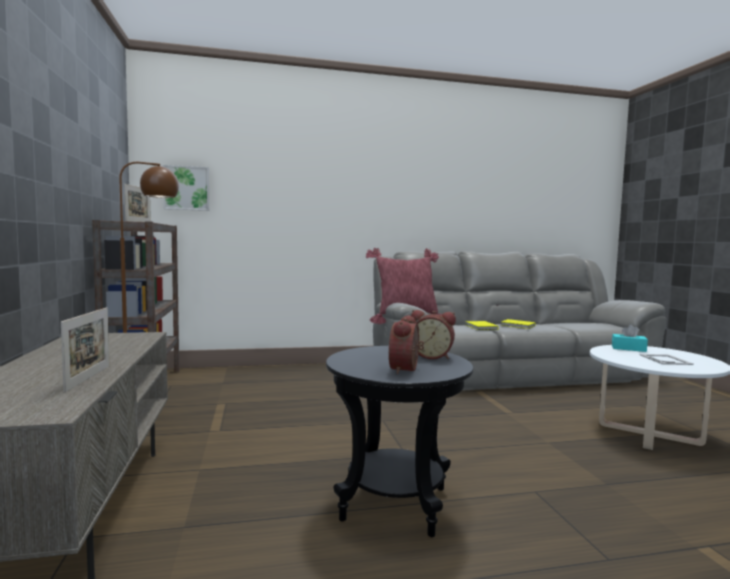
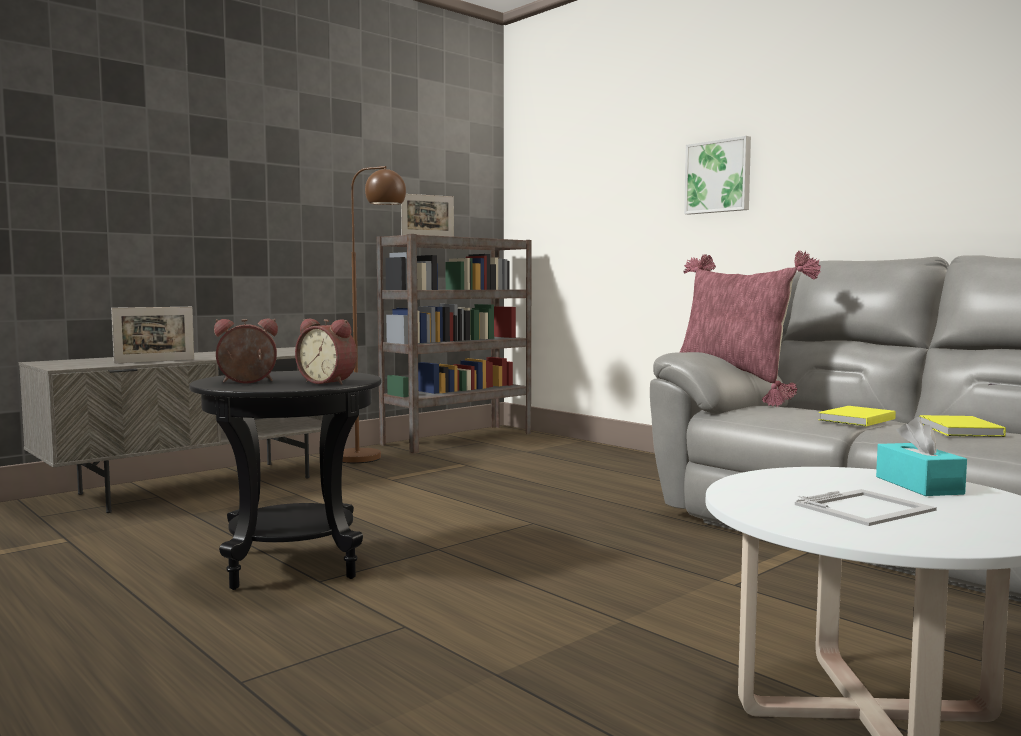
camera: 60 degrees right, 0 degrees up
(186, 188) = (550, 188): picture -> picture (719, 176)
(432, 356) = (329, 382): alarm clock -> alarm clock turned 45 degrees counterclockwise

